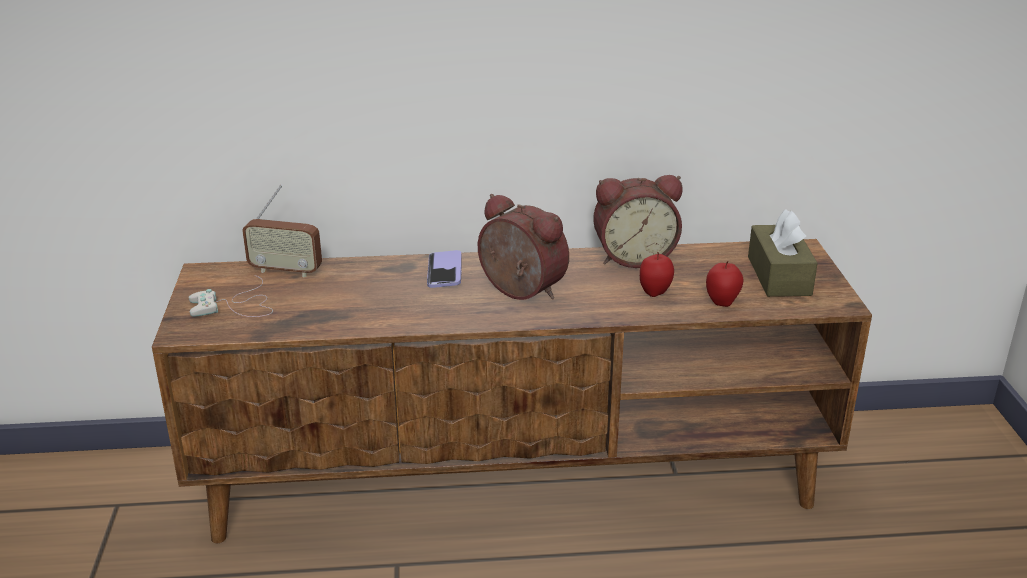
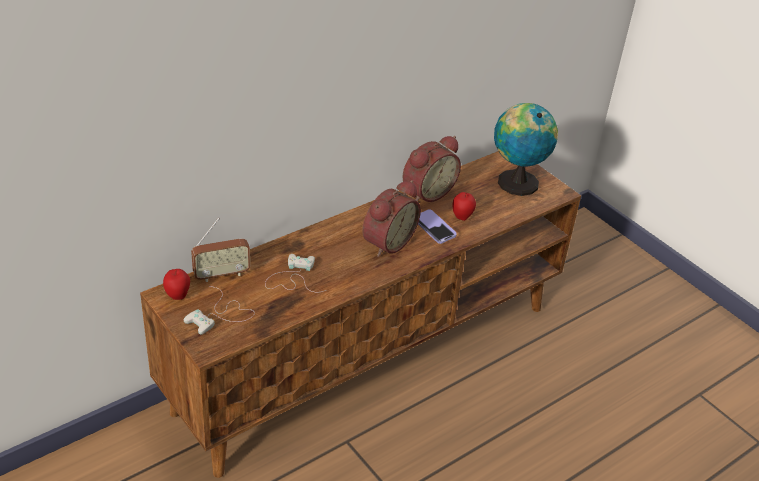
camera: 35 degrees left, 10 degrees up
(361, 295) = (293, 278): none -> white game controller
(444, 271) = (326, 240): phone -> phone (434, 228)
(519, 292) = (386, 242): alarm clock -> alarm clock turned 120 degrees clockwise
(722, 302) = (502, 212): apple -> apple (177, 295)
(779, 276) = (515, 181): brown tissue box -> globe

